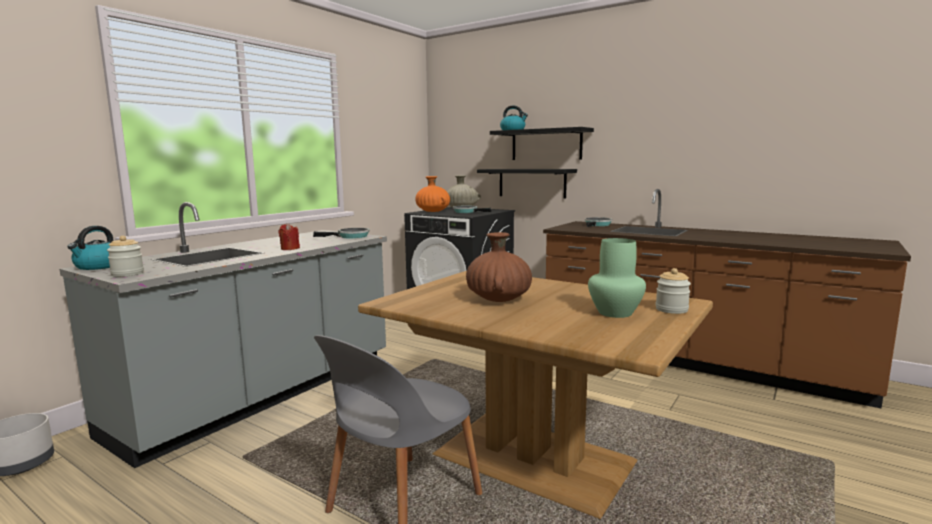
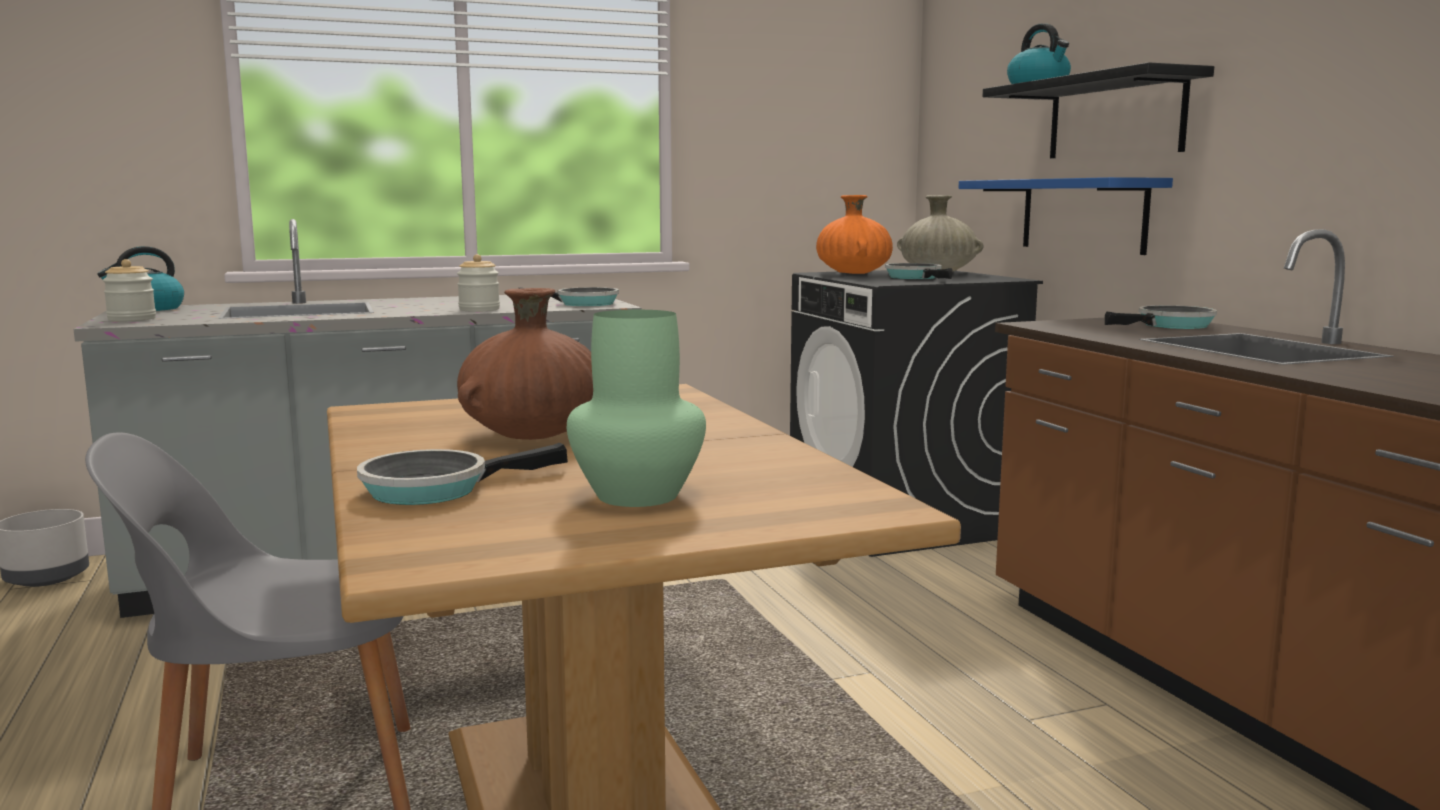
camera: 35 degrees right, 0 degrees up
(290, 248) = (425, 310): red candle -> none
(532, 183) = (1083, 215): black shelf -> blue shelf
(546, 326) = (435, 488): none -> frying pan
(671, 309) = (777, 515): jar -> jar (479, 309)

